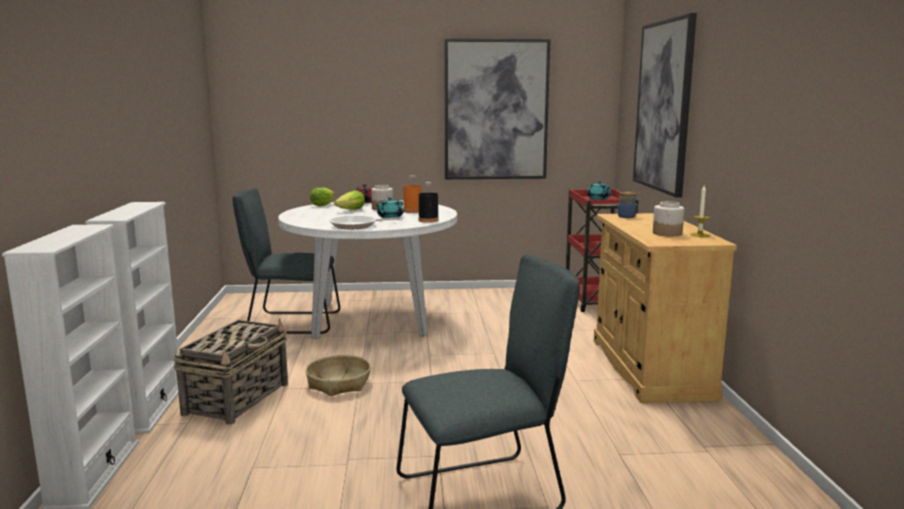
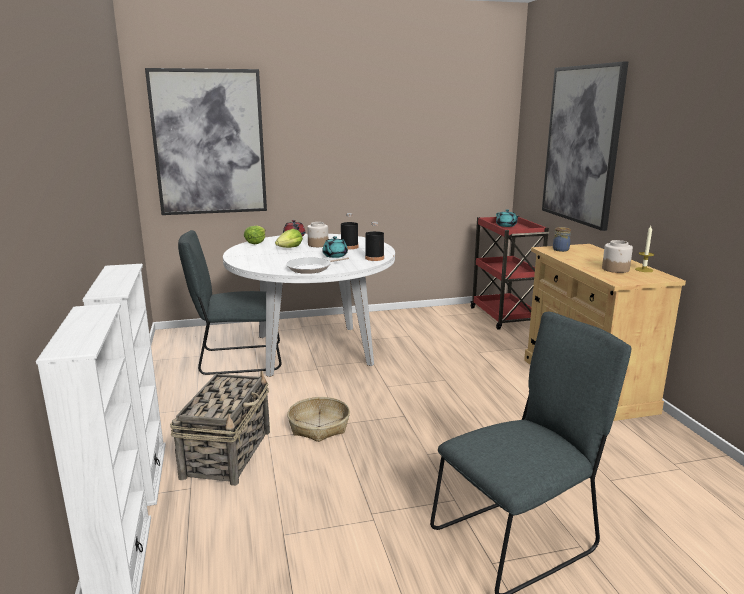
camera: 10 degrees left, 5 degrees up
(412, 211) = (349, 247): orange bottle -> black bottle
(496, 110) = (410, 144): picture -> picture (209, 143)

